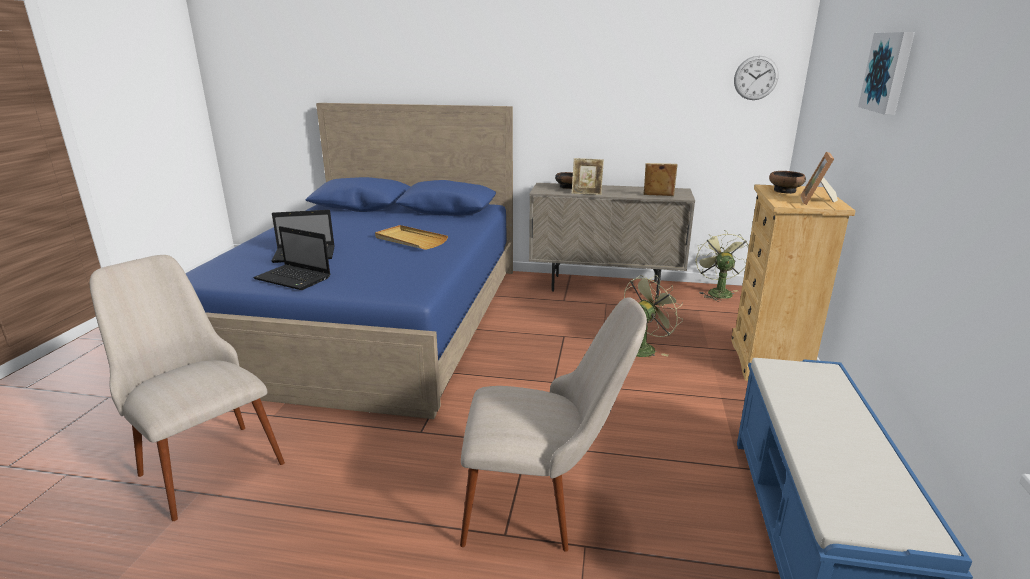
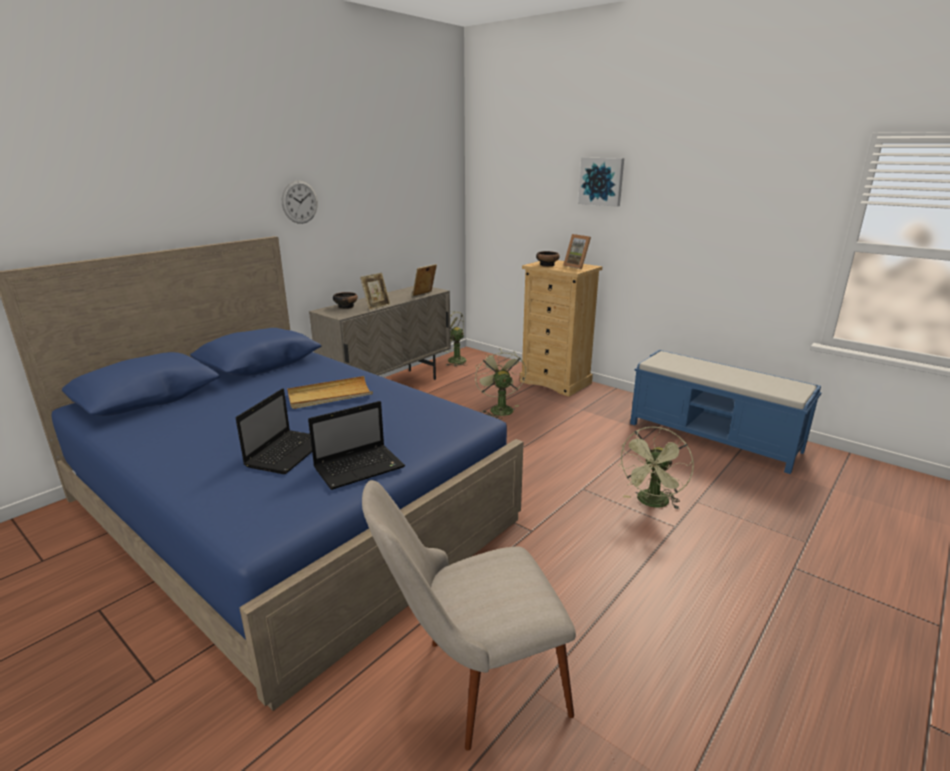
camera: 60 degrees left, 0 degrees up
(542, 504) = (652, 503): beige chair -> green fan
(756, 78) = (442, 189): wall clock -> wall clock (299, 202)

